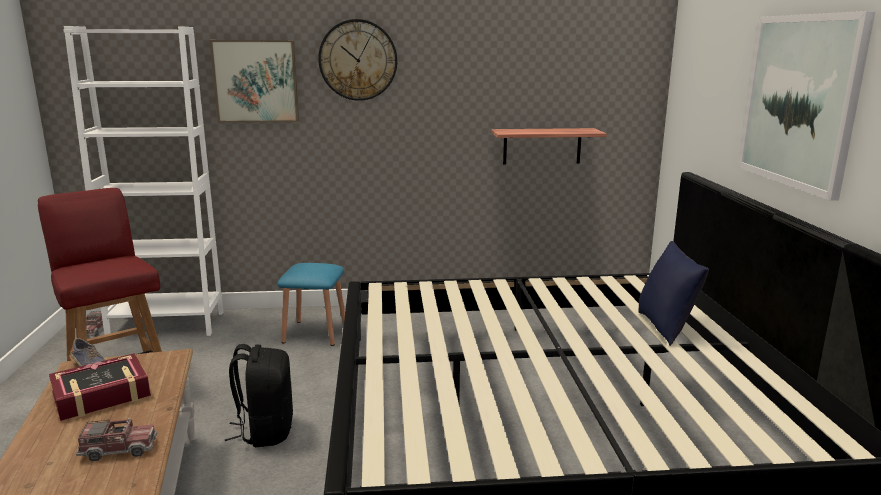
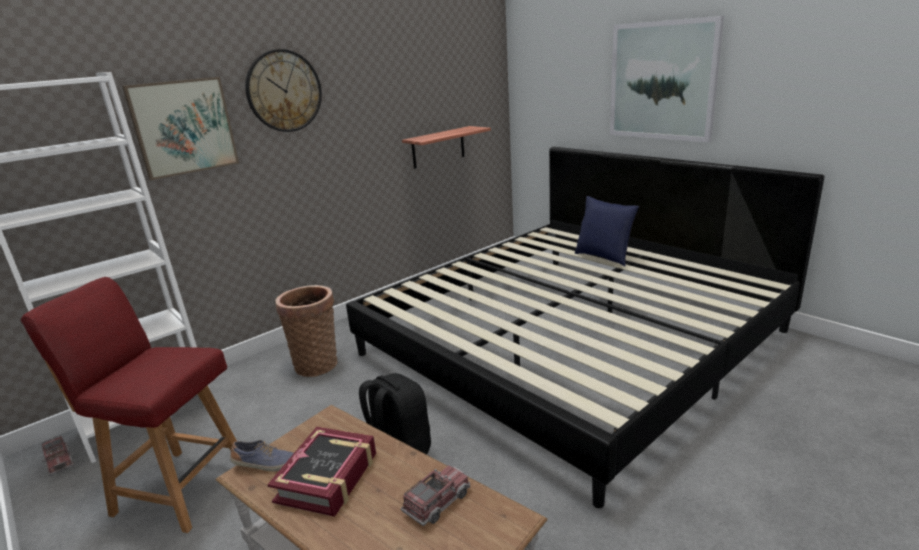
camera: 35 degrees left, 5 degrees up
(315, 333) = (317, 363): blue stool -> basket

